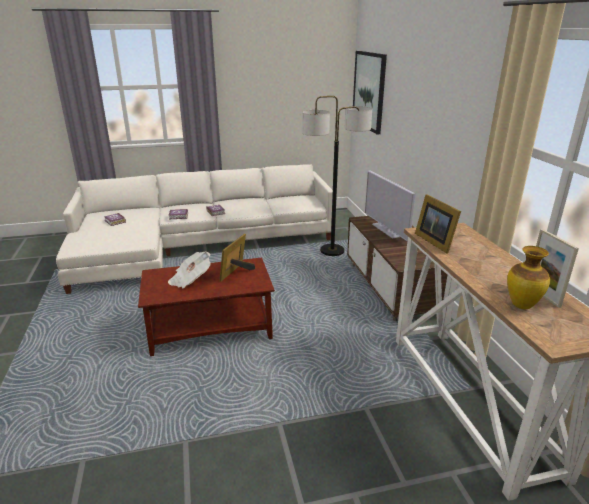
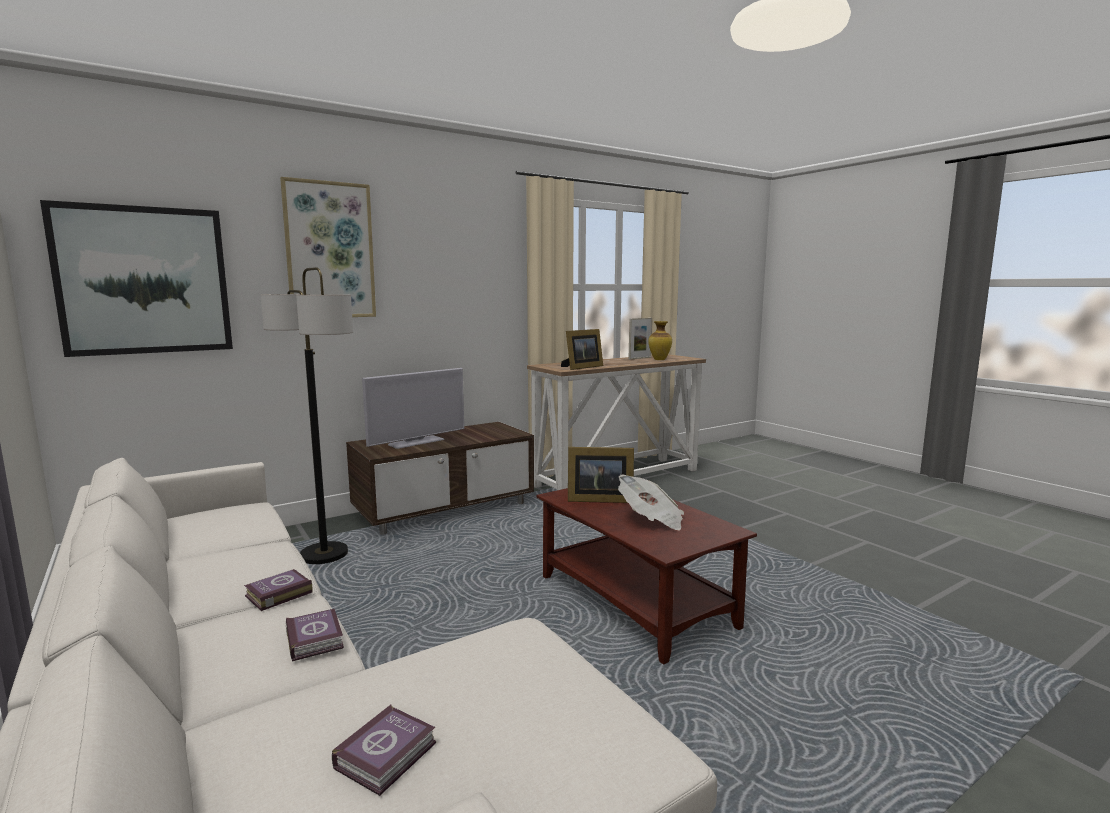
camera: 110 degrees left, 15 degrees down
(412, 82) = (330, 251): none -> picture

